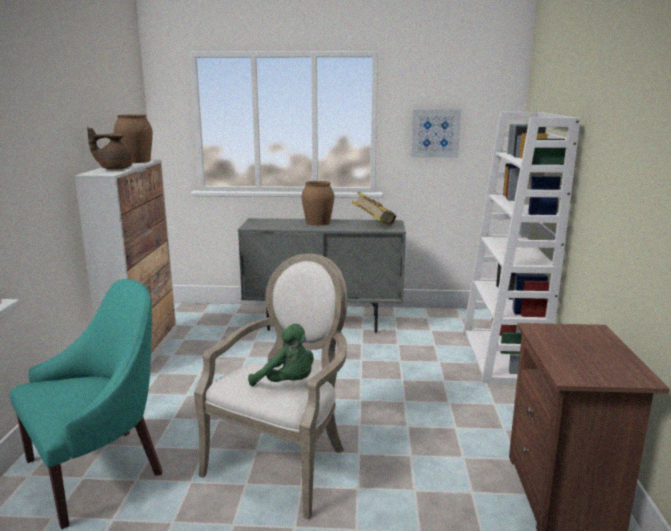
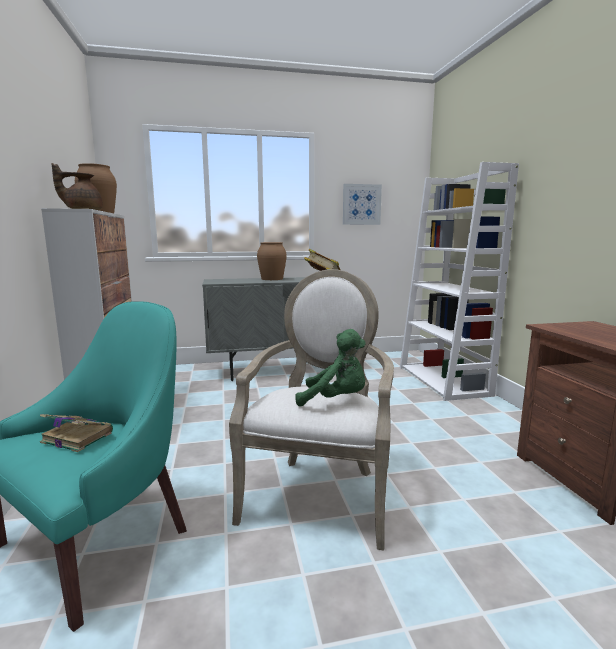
camera: 15 degrees left, 5 degrees down
(76, 389) = (76, 437): none -> book

